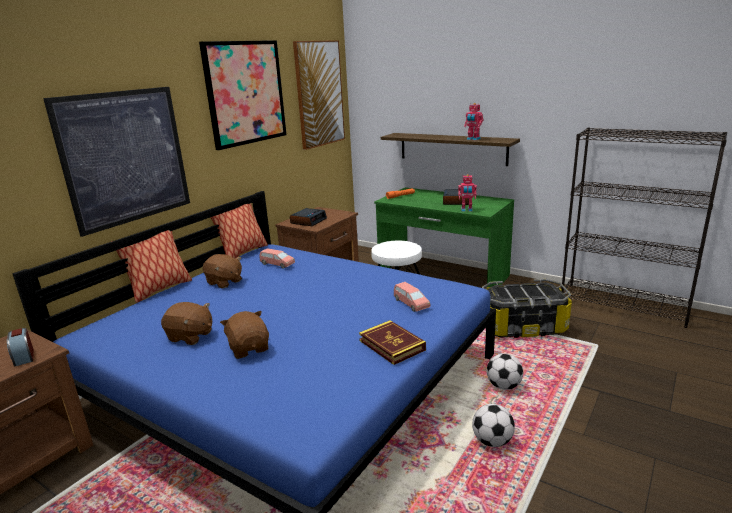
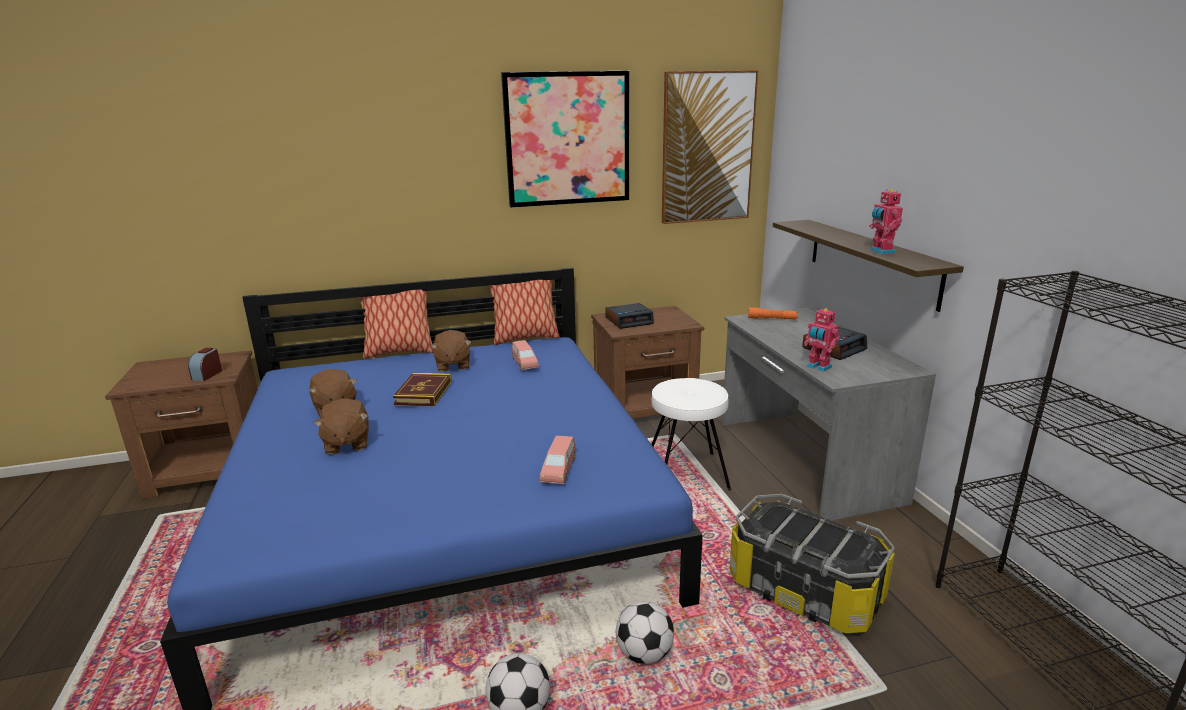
camera: 40 degrees right, 0 degrees up
(125, 157) = (383, 201): picture -> none
(249, 348) = (346, 444): brown plush toy -> brown plush toy turned 150 degrees clockwise
(392, 345) = (445, 508): book -> book (423, 393)
(442, 275) = (804, 460): green desk -> grey desk

